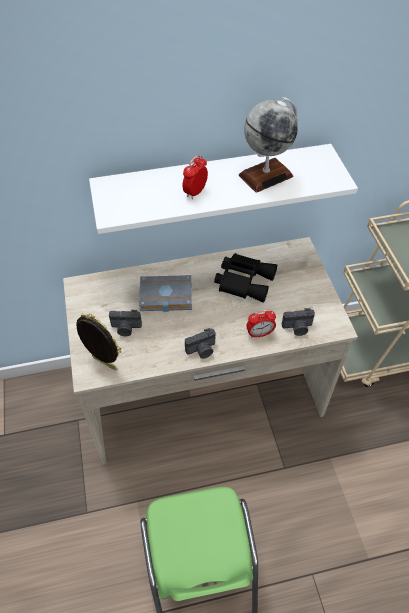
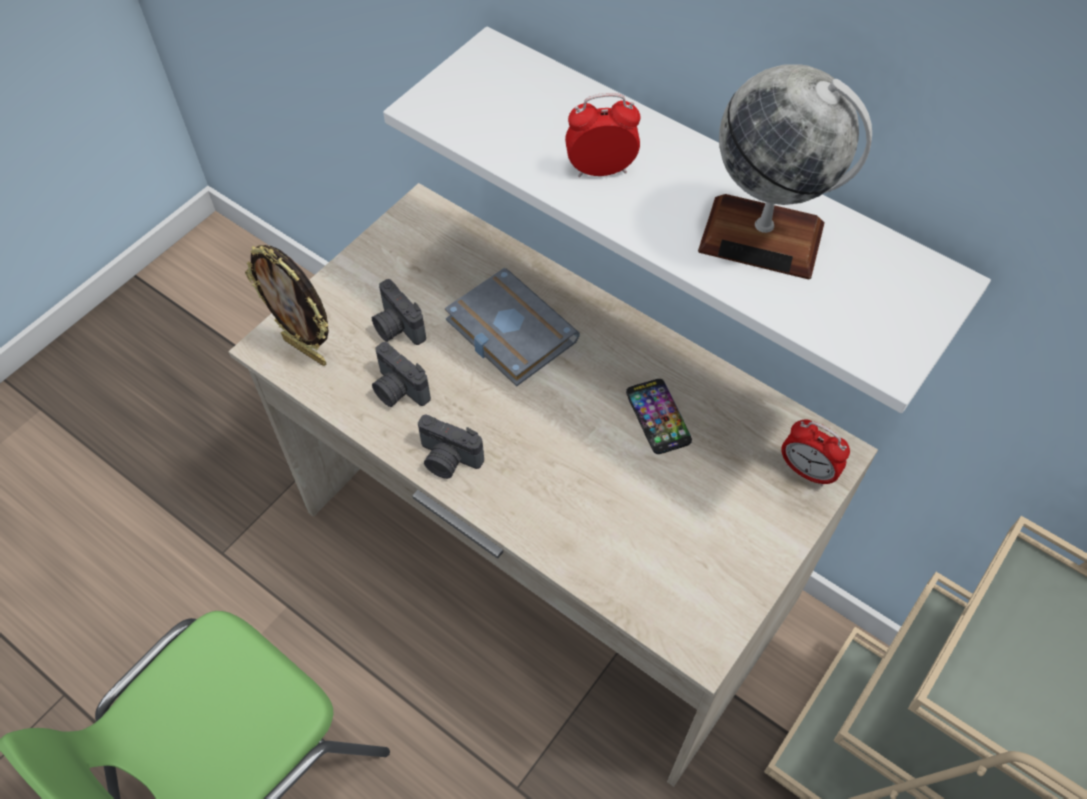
camera: 50 degrees right, 5 degrees up
(103, 364) = (306, 350): picture frame -> picture frame turned 135 degrees clockwise
(244, 280) = (658, 417): black binoculars -> phone
(259, 334) = (562, 521): alarm clock -> alarm clock (806, 471)
(297, 328) = (632, 574): camera -> camera (398, 390)

